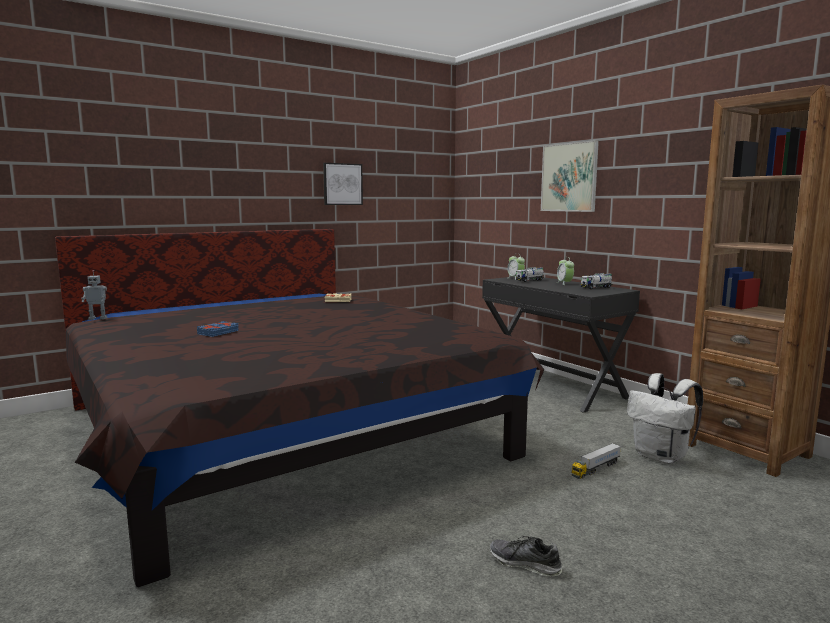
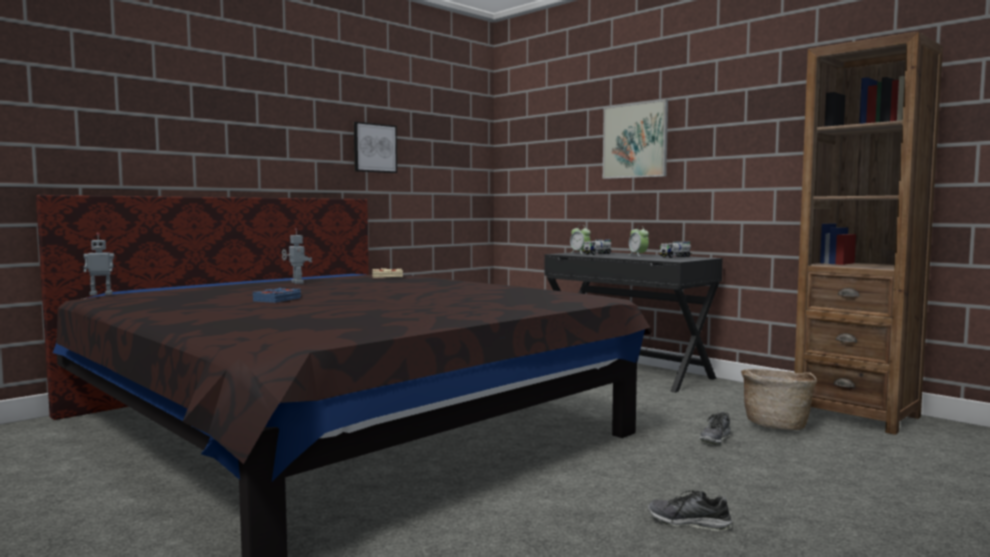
camera: 10 degrees left, 5 degrees down
(256, 308) = (296, 283): none -> toy robot
(596, 469) = (715, 439): toy truck -> shoe
(662, 457) = (777, 425): white backpack -> basket

